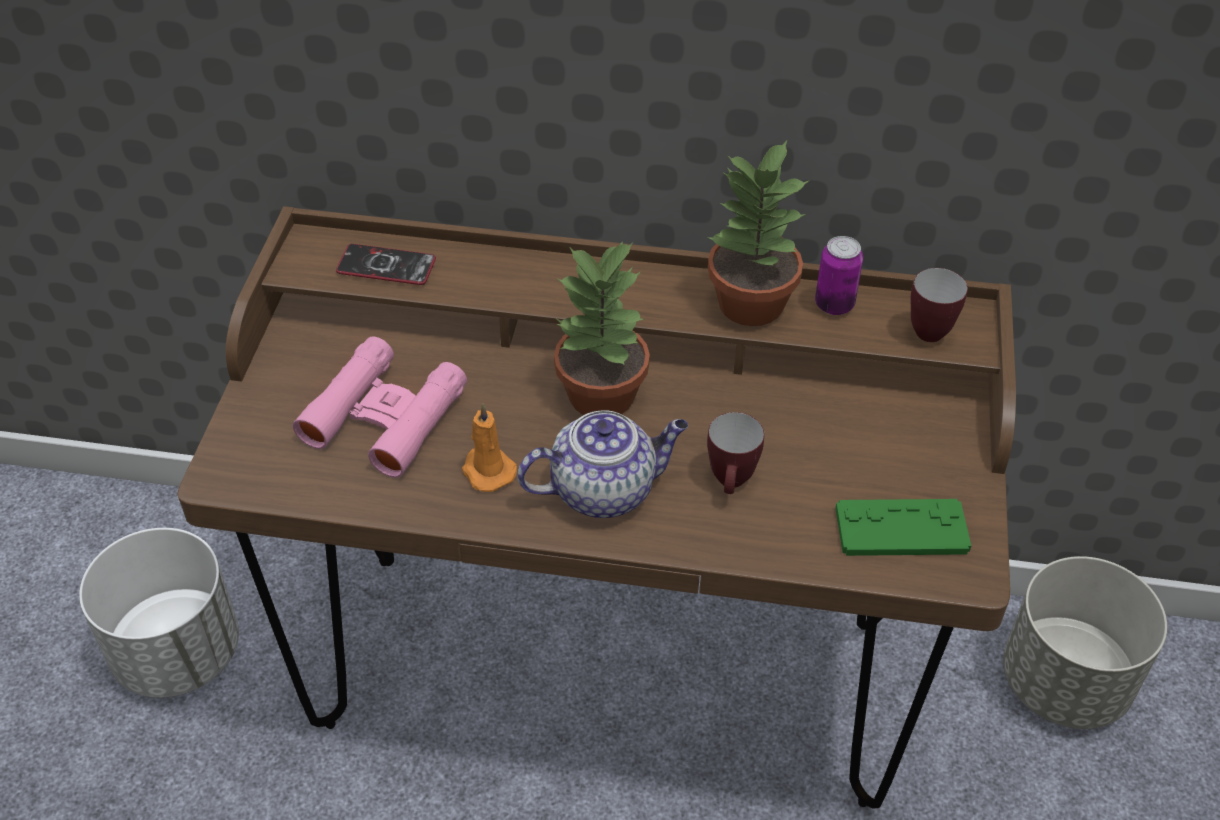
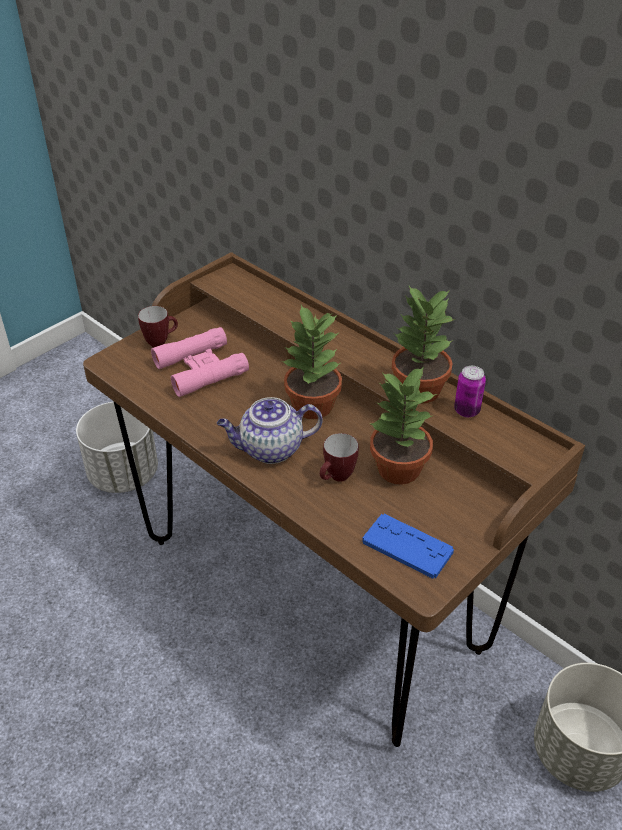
camera: 35 degrees right, 5 degrees down
(386, 266) = (252, 297): phone -> none
(487, 470) = (223, 414): orange candle -> none
(605, 489) = (270, 449): teapot -> teapot turned 150 degrees clockwise
(793, 430) = (397, 469): none -> potted plant
(901, 529) = (407, 547): green game controller -> blue game controller
(930, 328) = (512, 447): mug -> mug (161, 342)

